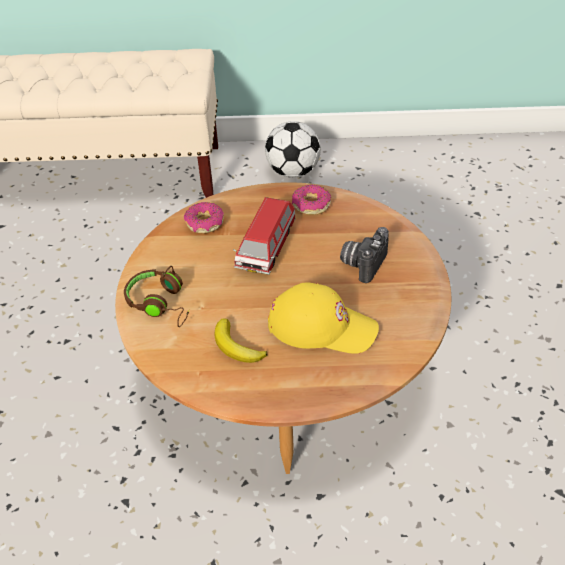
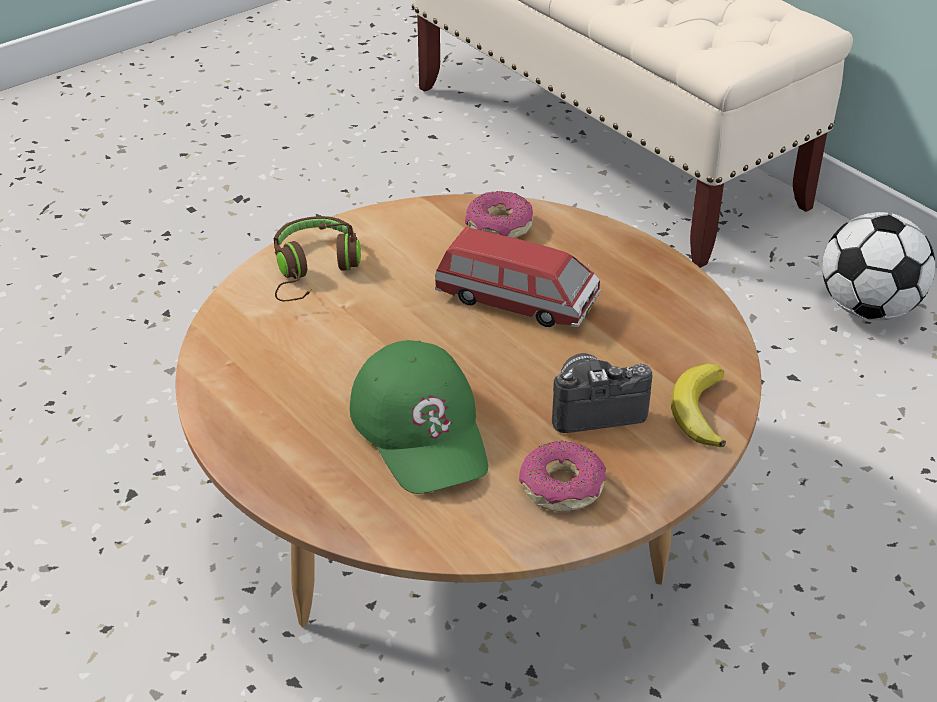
camera: 50 degrees right, 5 degrees down
(236, 346) = (304, 370): banana -> banana (698, 410)
(266, 248) = (516, 301): toy car -> toy car turned 135 degrees counterclockwise
(311, 205) = (656, 297): donut -> donut (561, 487)
(322, 326) = (422, 429): yellow cap -> green cap

